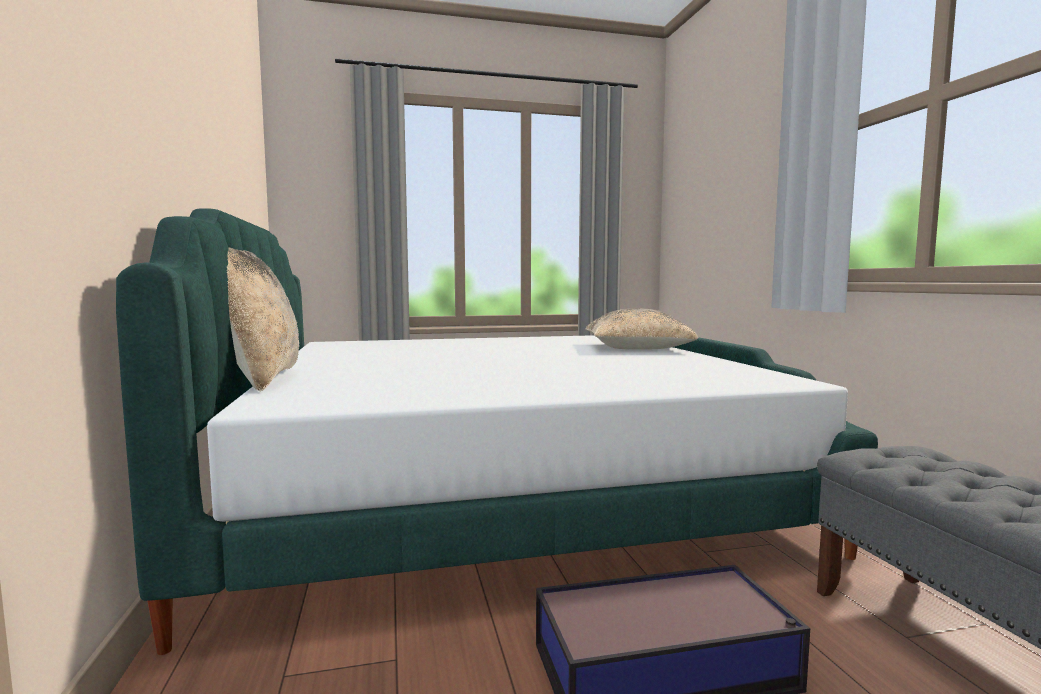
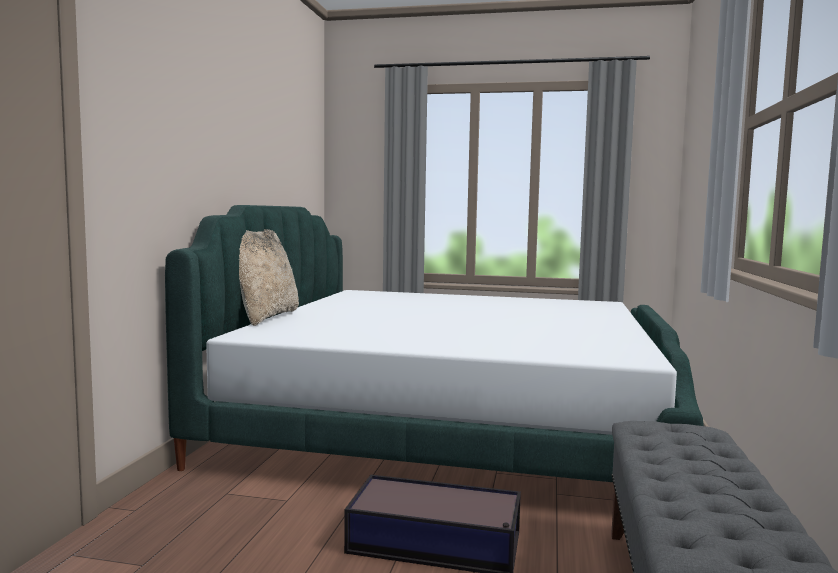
camera: 25 degrees right, 0 degrees up
(637, 347) = (597, 316): beige pillow -> none

